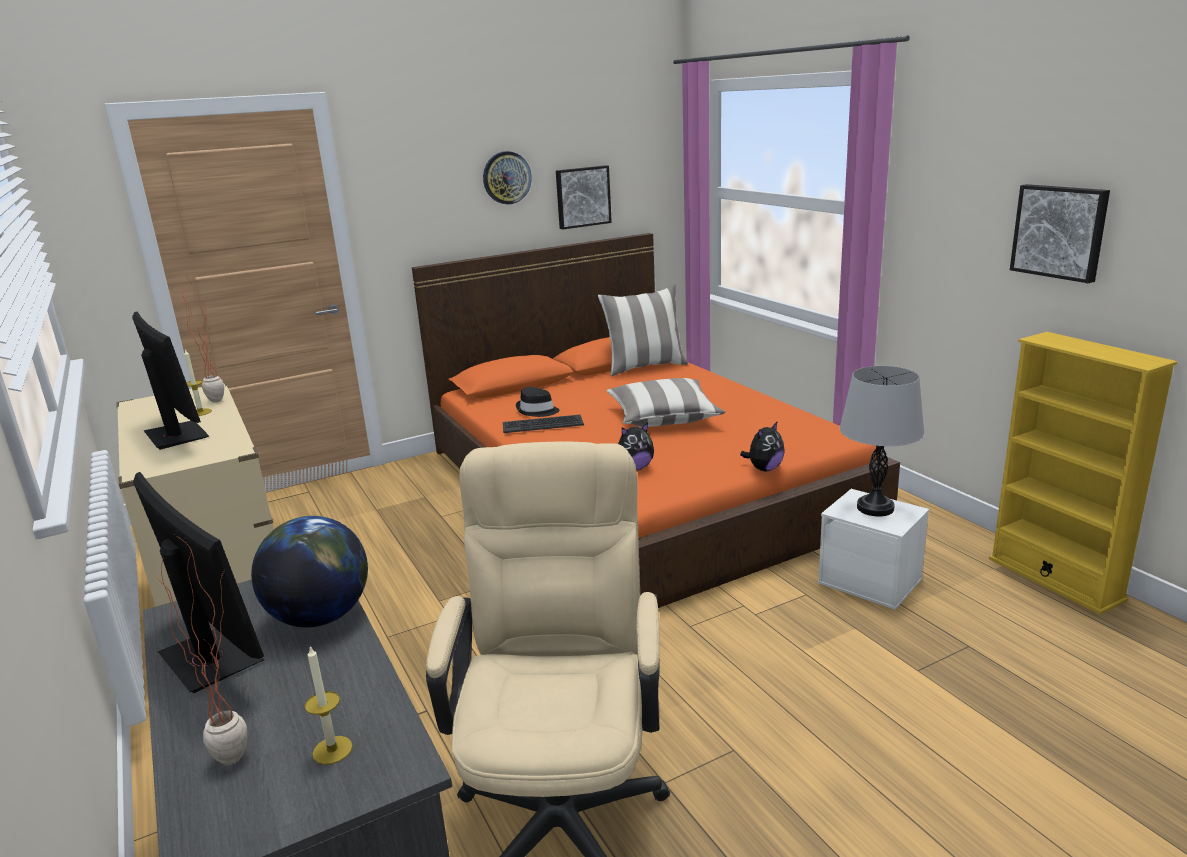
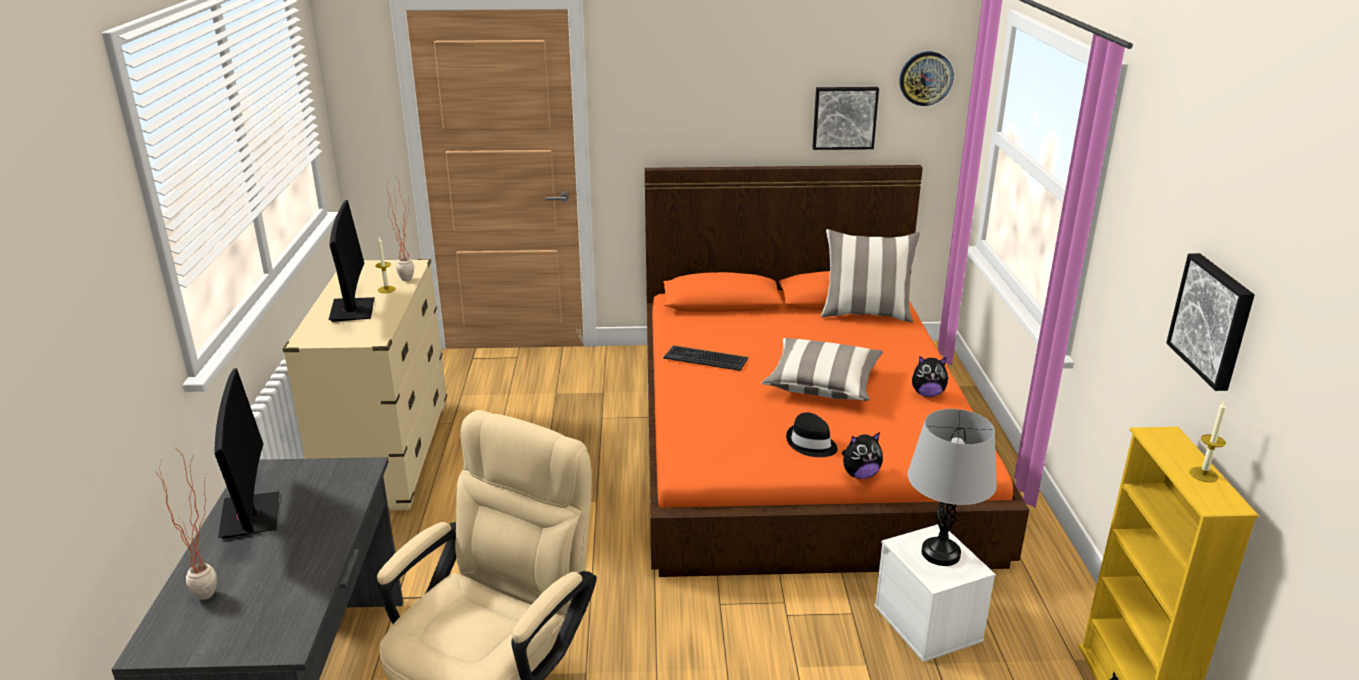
camera: 25 degrees right, 5 degrees up
(320, 616) = (335, 507): globe -> none
(332, 750) = (259, 614): candle -> candle (1203, 474)
(506, 177) = (758, 90): wall clock -> wall clock (925, 78)
(537, 411) = (716, 340): black hat -> black hat (811, 444)
(635, 468) = (739, 435): plush toy -> plush toy (927, 394)

